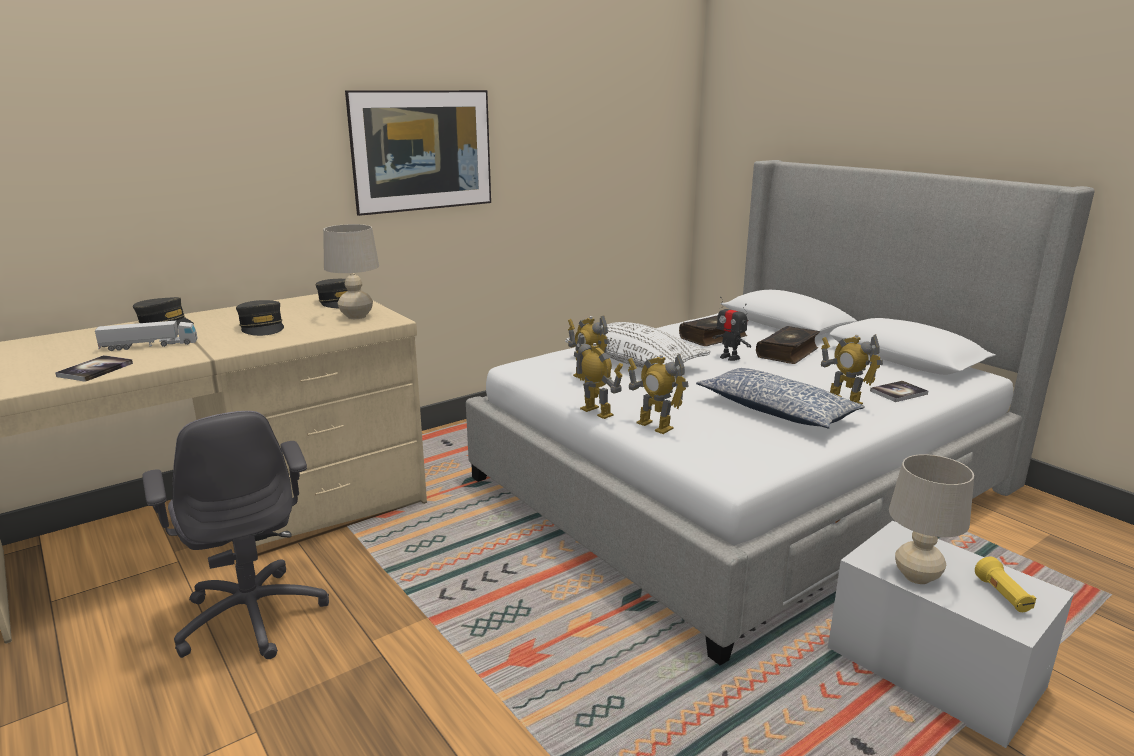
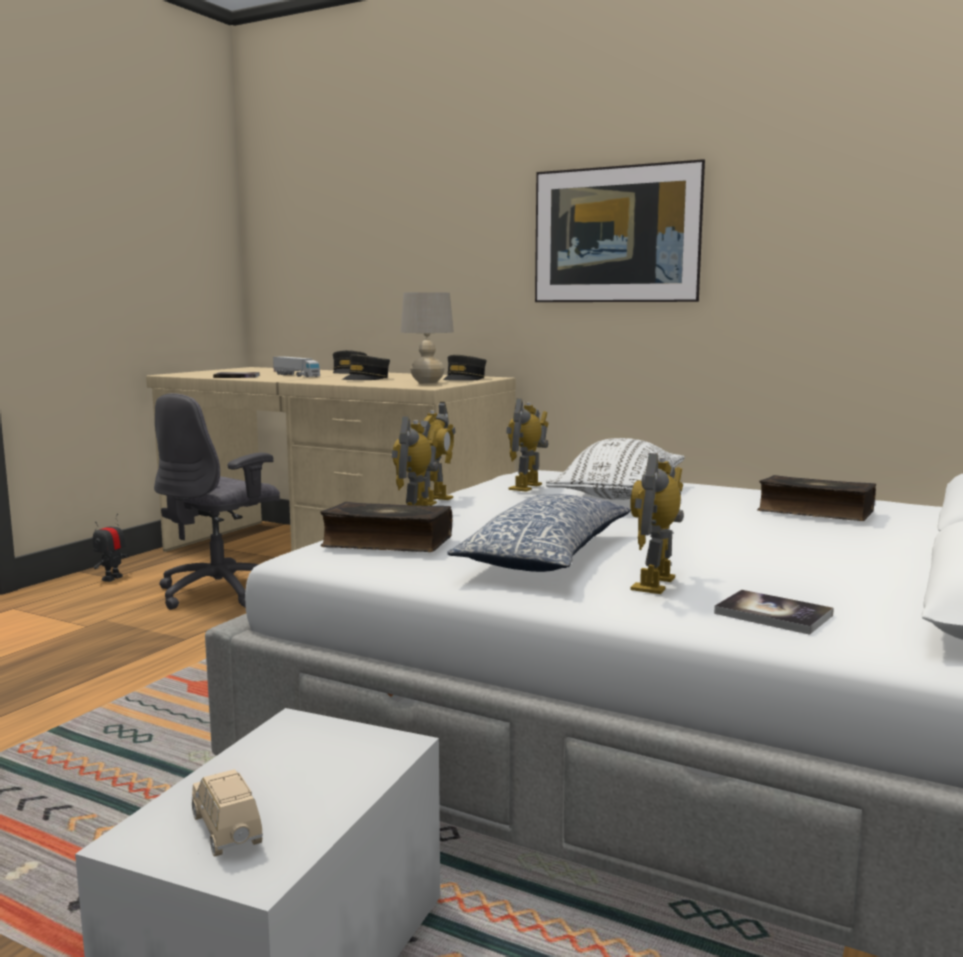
camera: 65 degrees right, 10 degrees down
(729, 357) = (734, 523): toy robot -> toy robot (112, 578)
(788, 353) = (837, 546): book -> book (387, 543)
(916, 577) = (260, 759): beige table lamp -> none
(1002, 596) = (227, 831): yellow flashlight -> beige toy car

